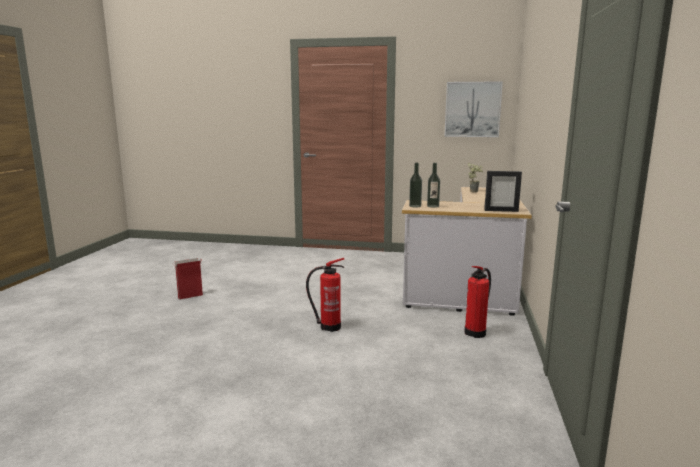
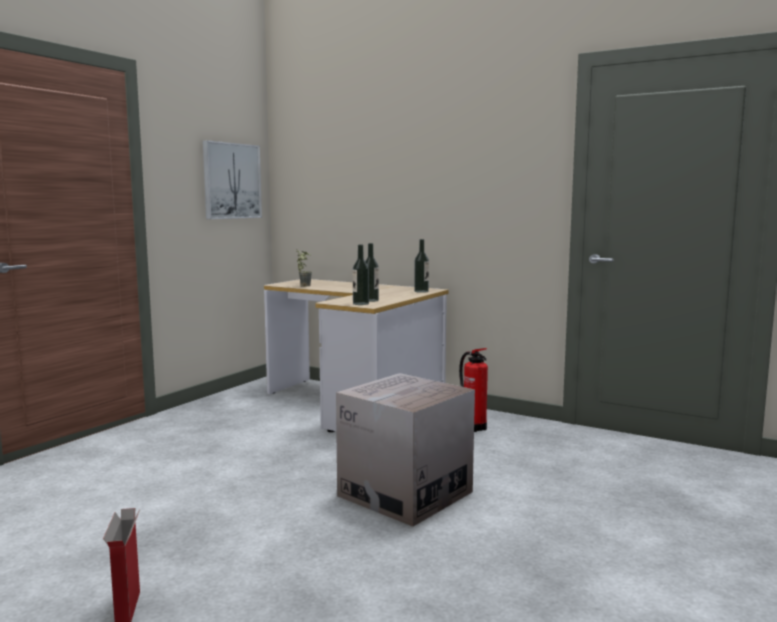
camera: 70 degrees left, 5 degrees down
(328, 327) = (405, 494): fire extinguisher -> cardboard box
(501, 210) = (421, 291): picture frame -> bottle

